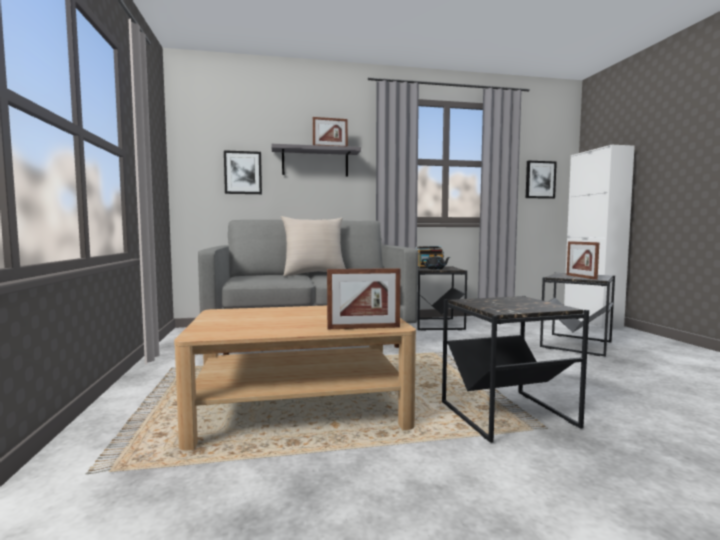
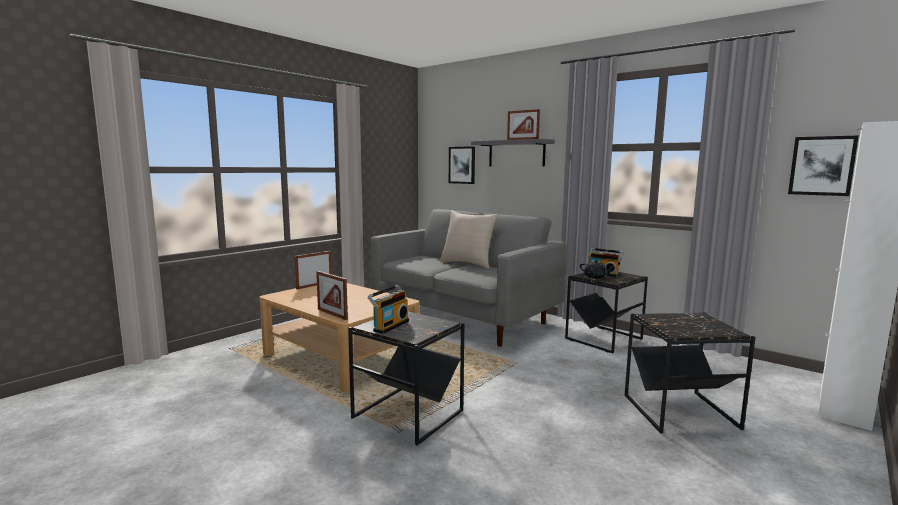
camera: 50 degrees right, 5 degrees up
(508, 307) = (389, 326): none -> radio
(581, 277) = (676, 325): picture frame -> picture frame (314, 285)

